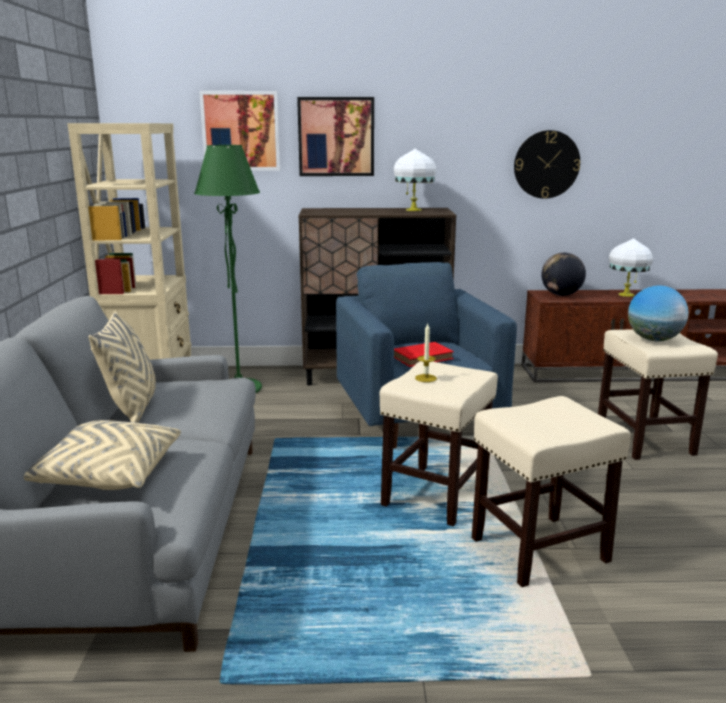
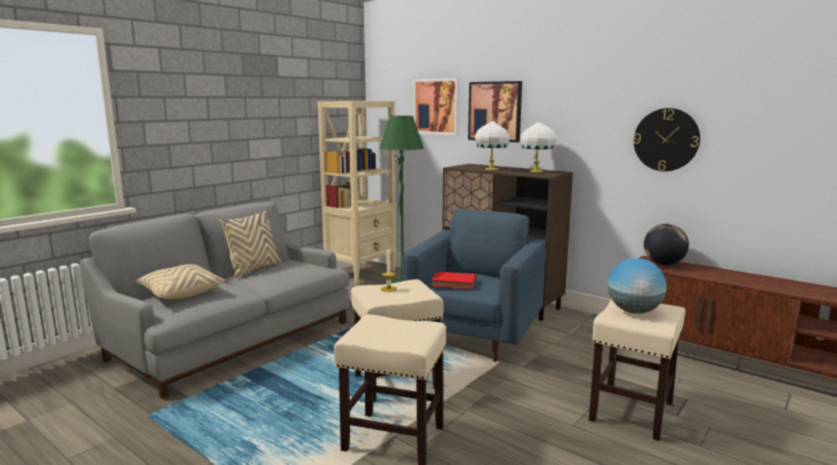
camera: 40 degrees right, 5 degrees down
(626, 295) = (734, 277): white table lamp -> white table lamp (490, 169)

